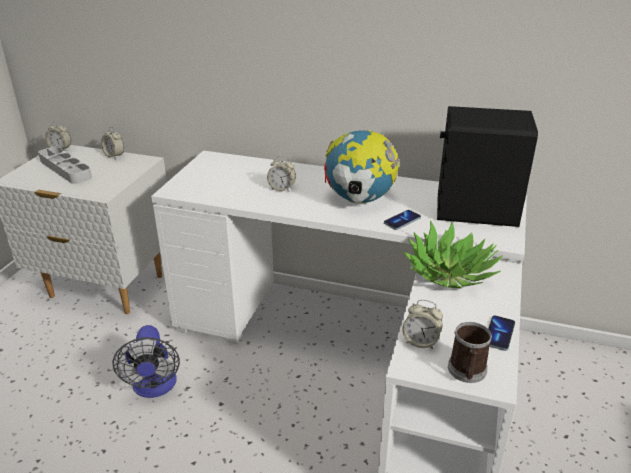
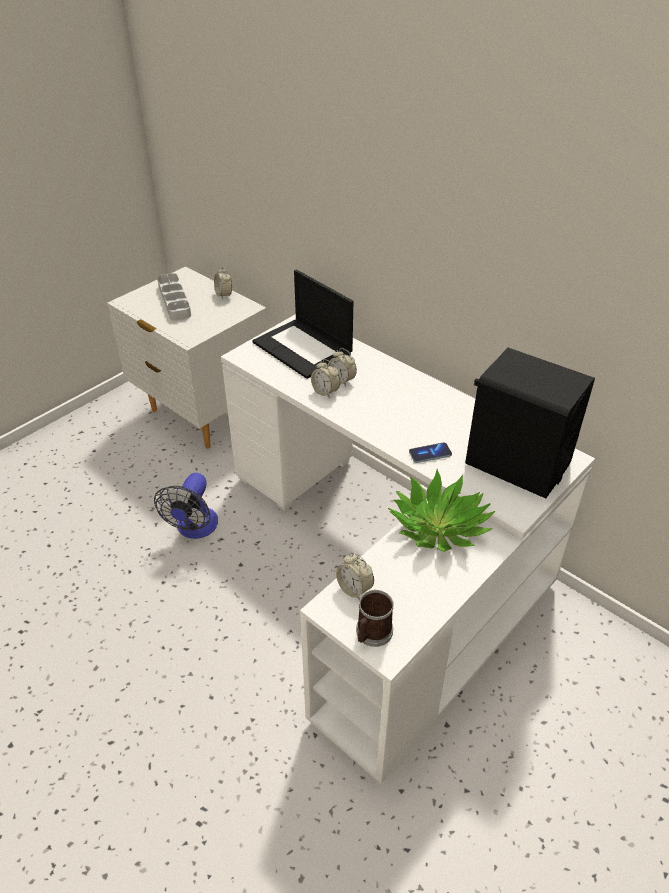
camera: 25 degrees right, 10 degrees up
(61, 149) = (183, 275): alarm clock -> alarm clock (325, 392)
(228, 174) = (304, 348): none -> laptop
(359, 200) = (406, 416): globe -> none
(499, 334) = (433, 608): phone -> none

